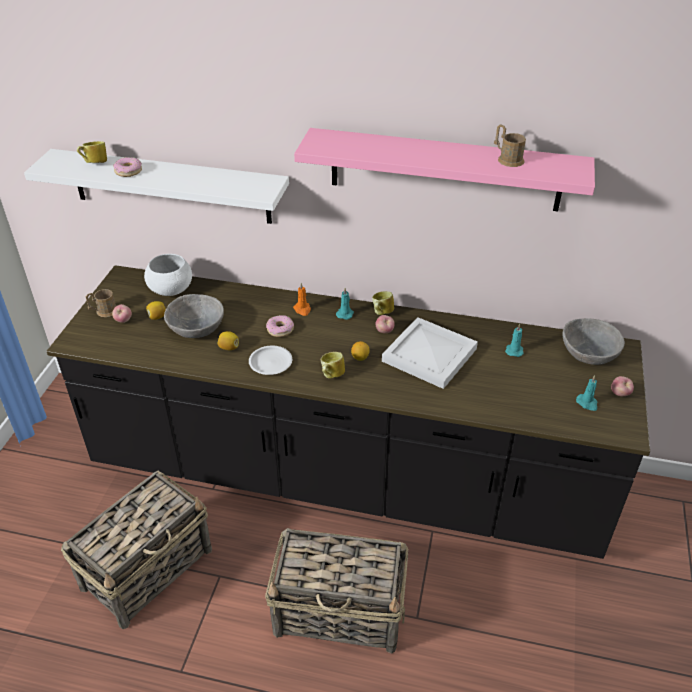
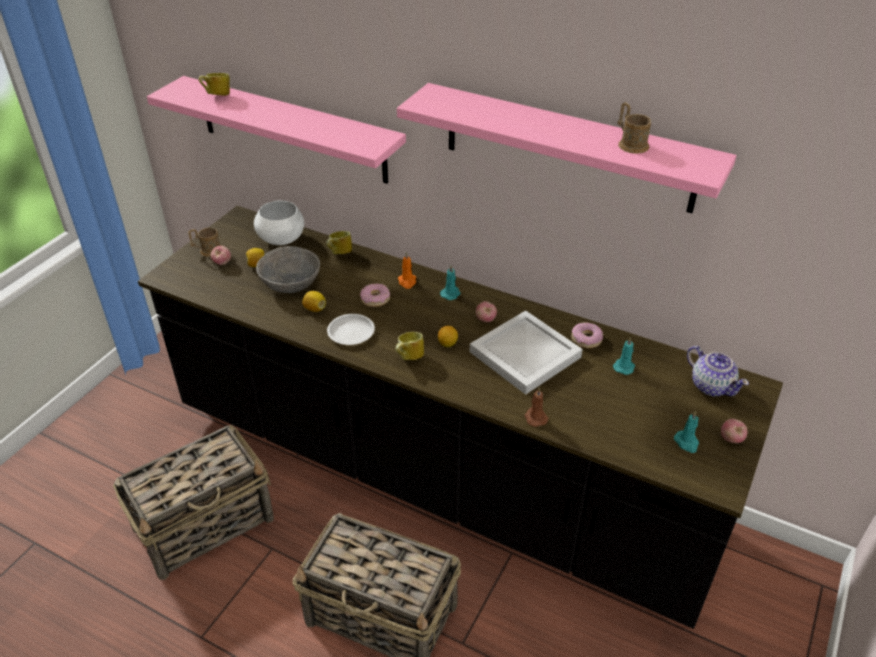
camera: 15 degrees right, 0 degrees up
(128, 171) = (246, 108): donut -> donut (586, 339)
(170, 186) = (291, 129): white shelf -> pink shelf
(381, 313) = (490, 300): mug -> mug (339, 253)
(459, 406) = (535, 417): none -> brown candle
(588, 353) = (711, 385): grey bowl -> teapot

